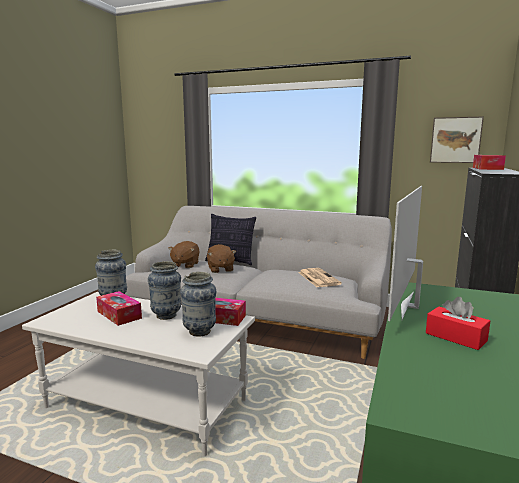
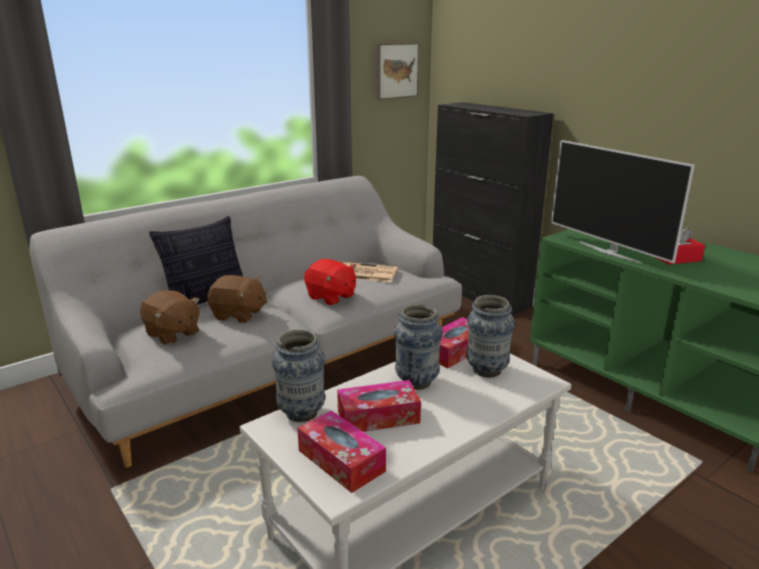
camera: 60 degrees left, 10 degrees up
(272, 280) = (331, 297): none -> red plush toy
(487, 168) = (467, 105): tissue box -> tissue box (341, 460)

